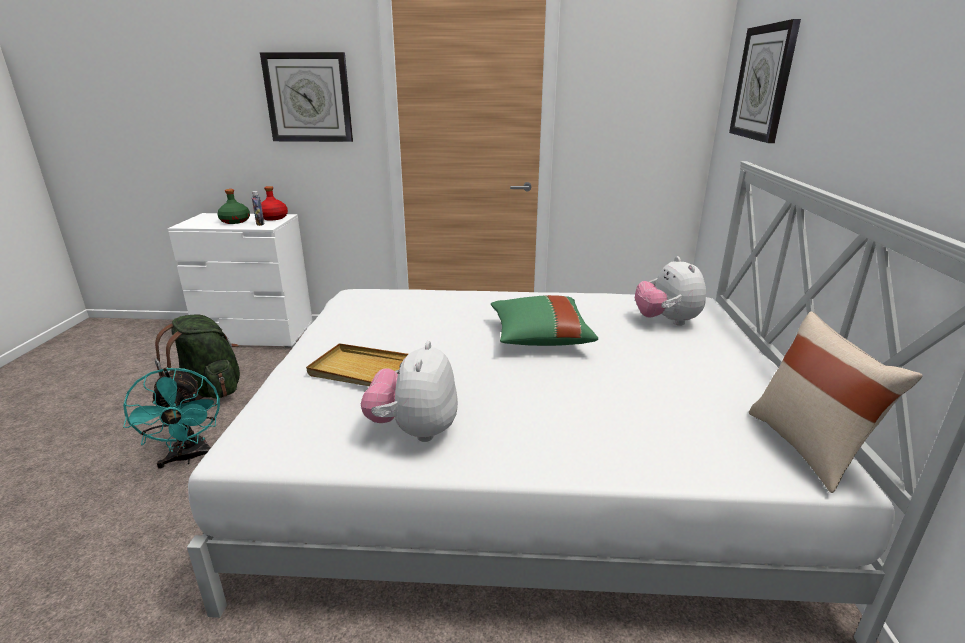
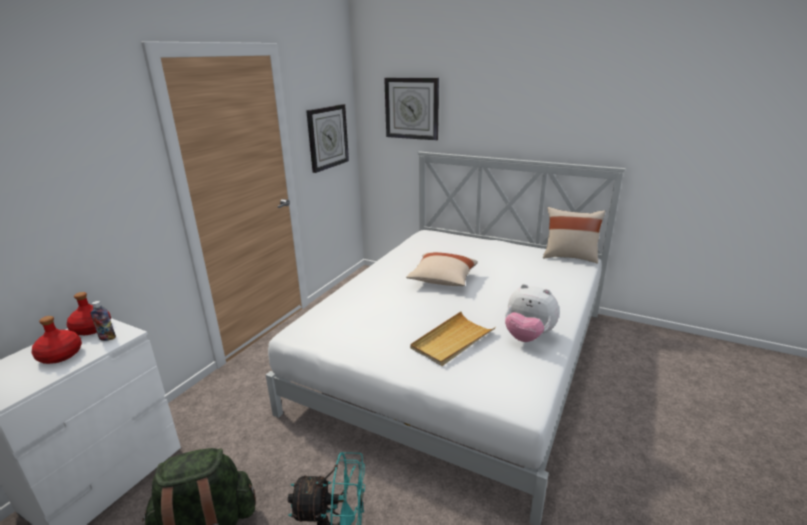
camera: 65 degrees left, 0 degrees up
(235, 221) = (61, 355): green bottle -> red bottle
(308, 98) = (89, 175): wall clock -> wall clock (327, 137)
(539, 337) = (442, 280): green pillow -> beige pillow
(666, 321) = (446, 246): plush toy -> none

